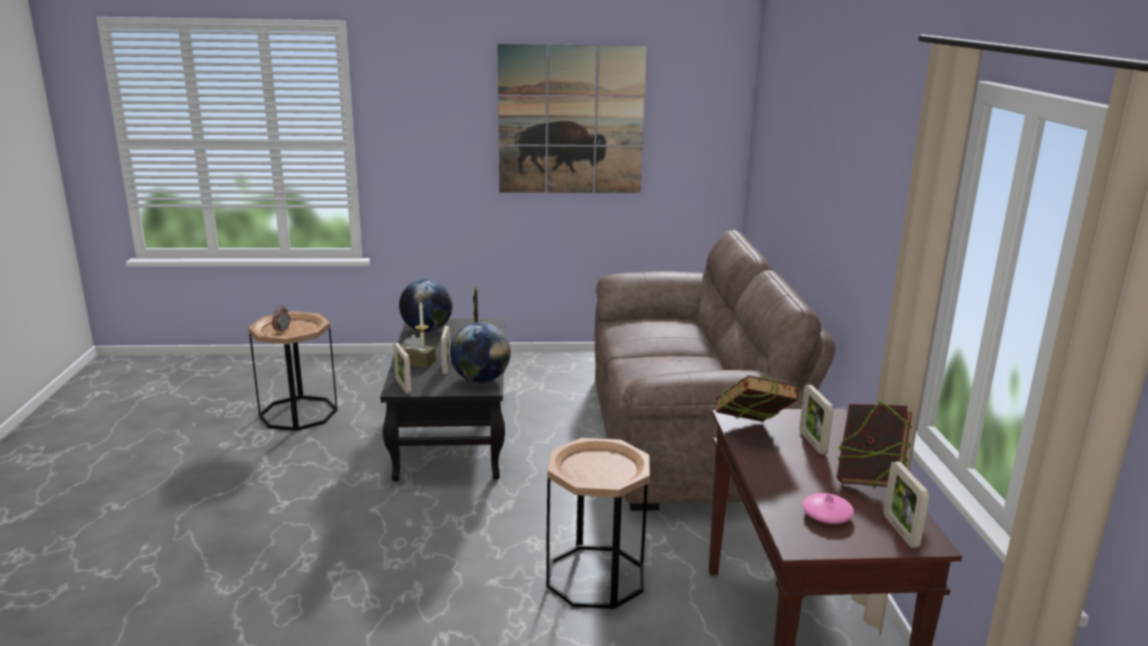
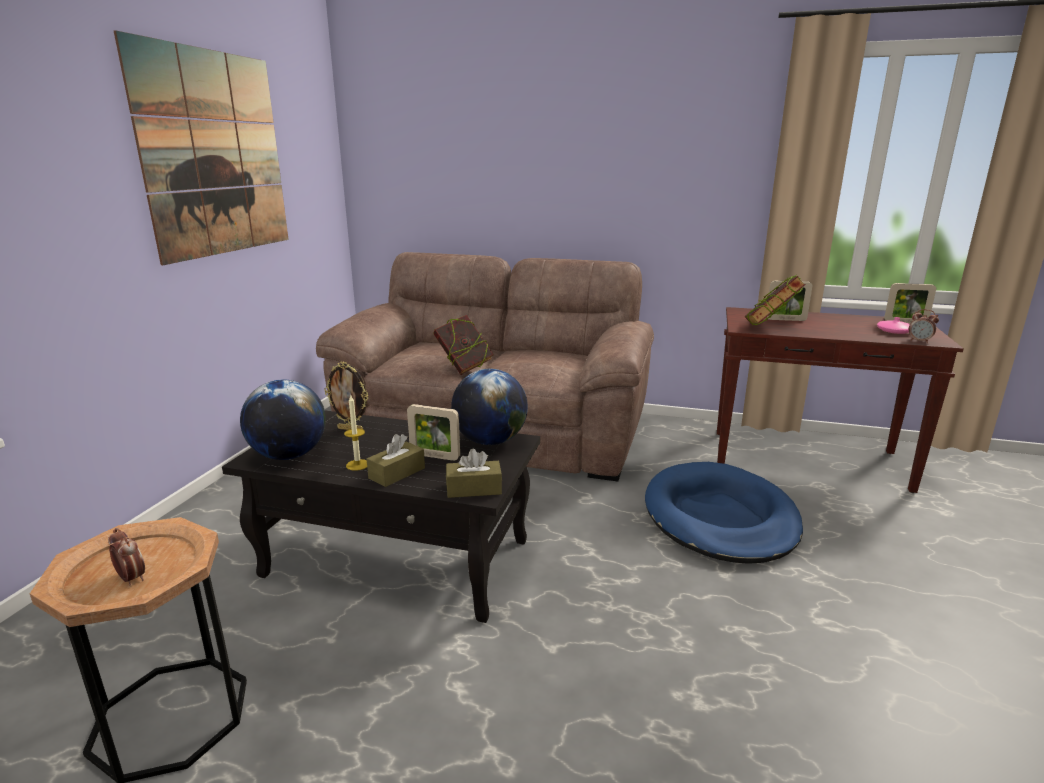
camera: 70 degrees left, 0 degrees up
(403, 386) = (474, 489): picture frame -> brown tissue box
(595, 576) = (720, 517): brown side table -> blue dog bed
(787, 528) = (919, 341): none -> alarm clock
(868, 479) = (838, 318): book -> book (464, 368)

